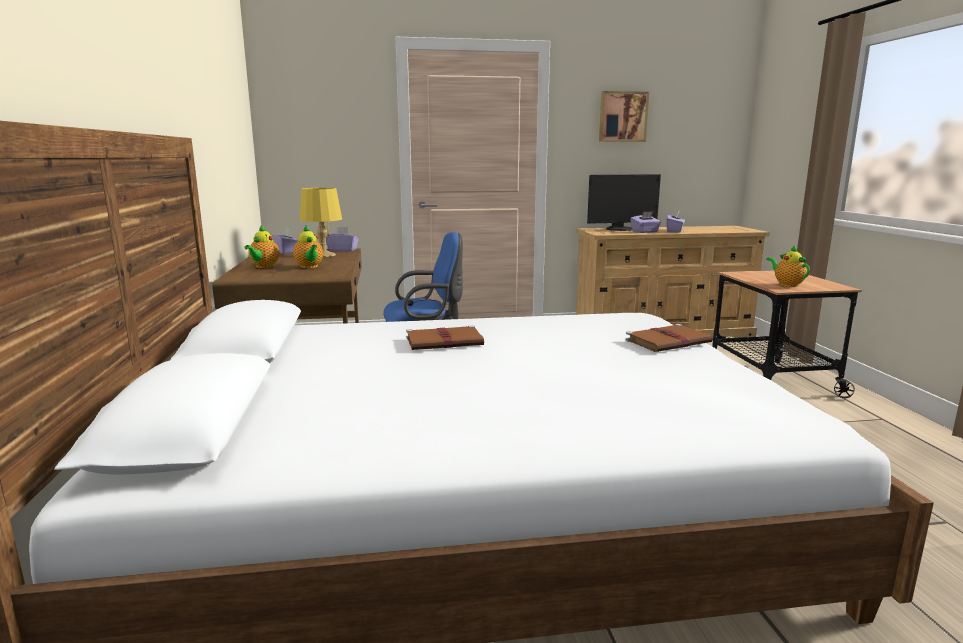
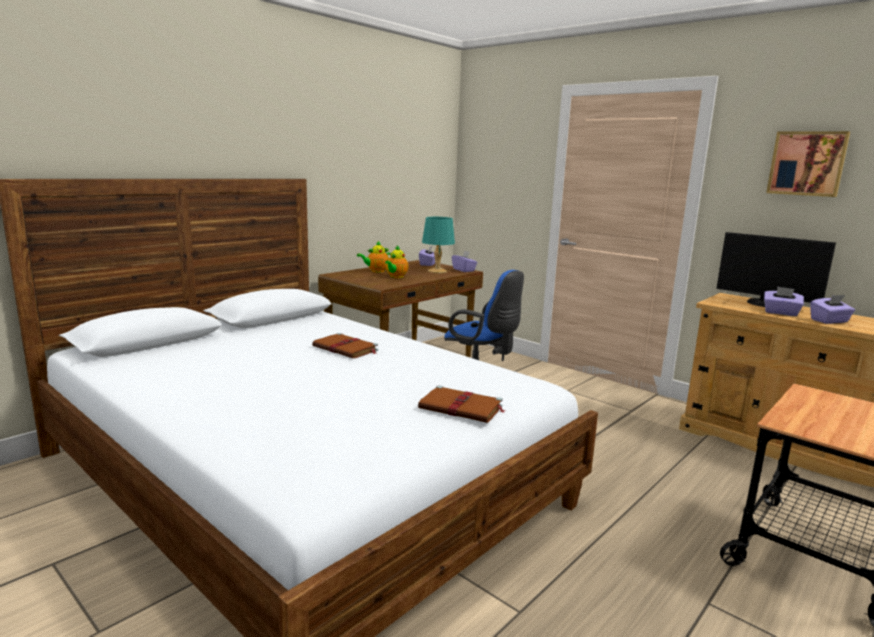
camera: 50 degrees right, 0 degrees up
(323, 255) = (437, 271): yellow table lamp -> turquoise table lamp
(787, 284) = (820, 424): teapot -> none

